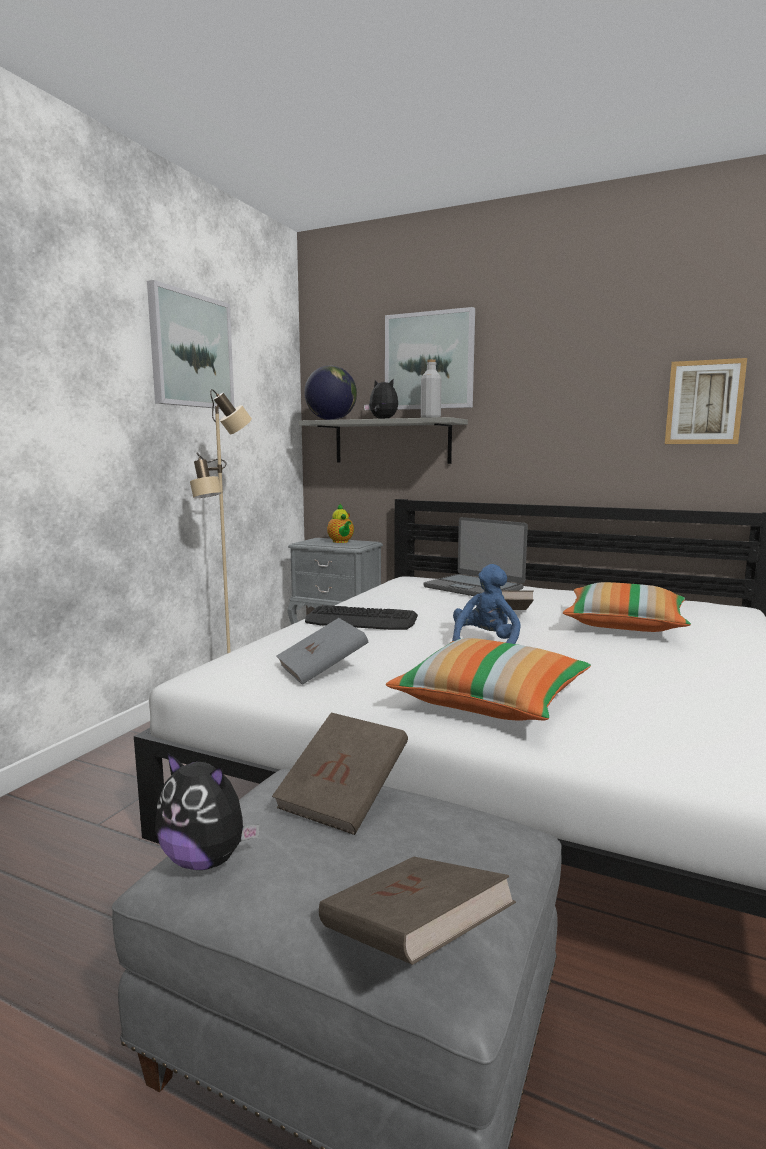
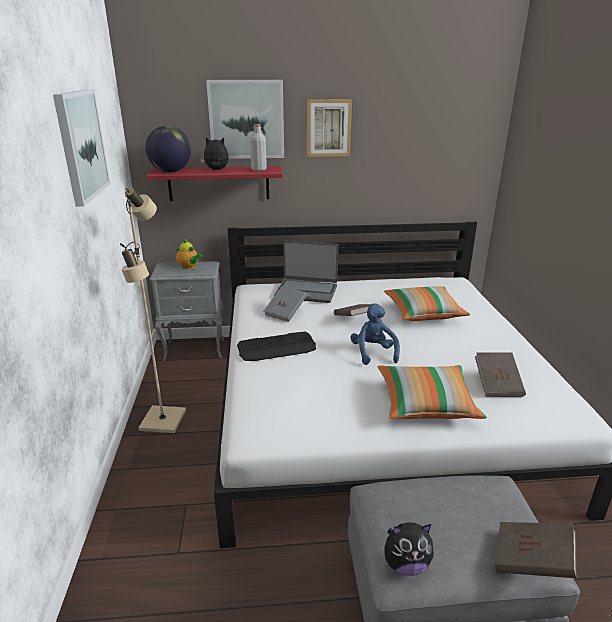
camera: 30 degrees left, 15 degrees up
(322, 670) = (313, 406): grey book -> grey book (285, 312)
(343, 797) = (424, 498): brown book -> brown book (497, 385)
(392, 442) = (218, 183): grey shelf -> red shelf
(704, 402) = (436, 155): picture -> picture (328, 128)

